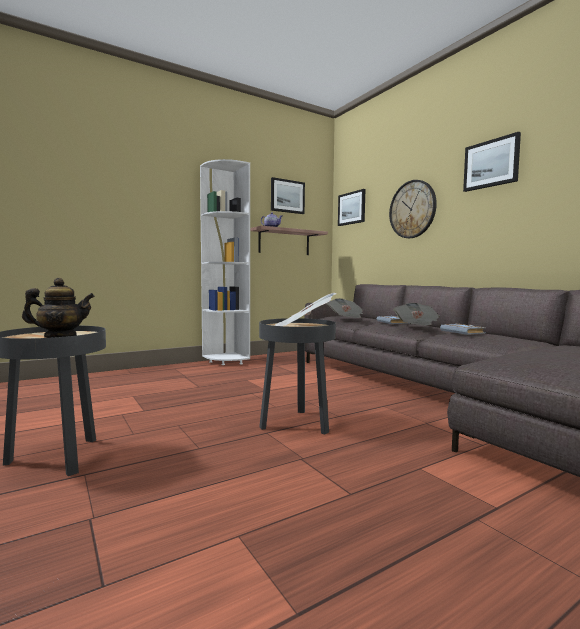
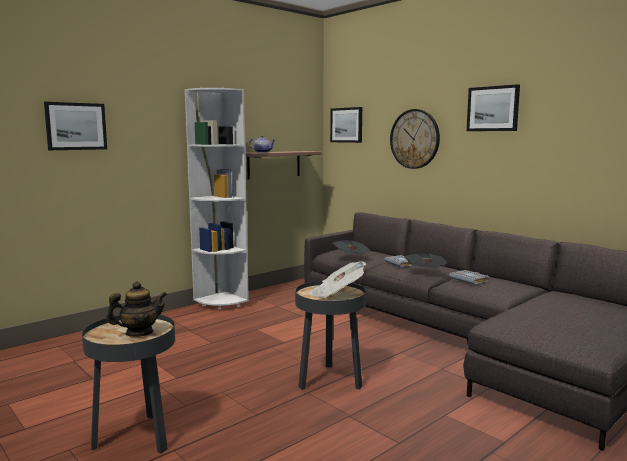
camera: 10 degrees left, 5 degrees up
(287, 196) = (276, 113): picture -> picture (76, 126)

